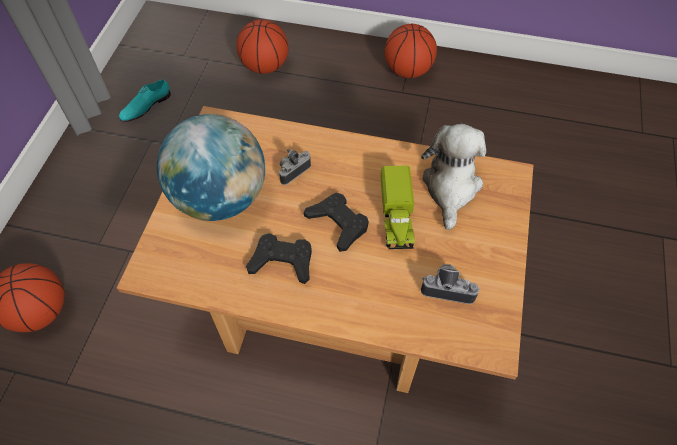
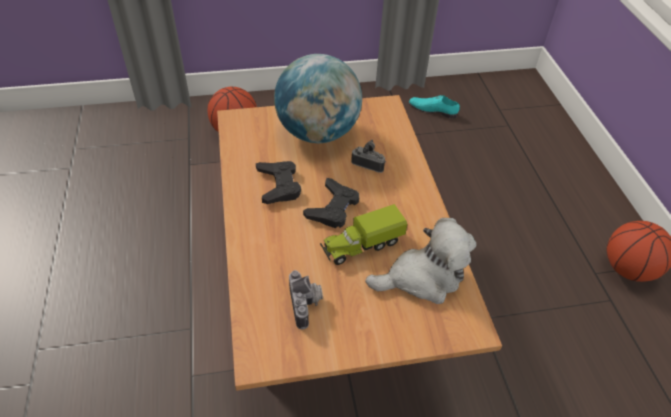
camera: 65 degrees right, 10 degrees down
(264, 66) = (533, 161): basketball -> none

